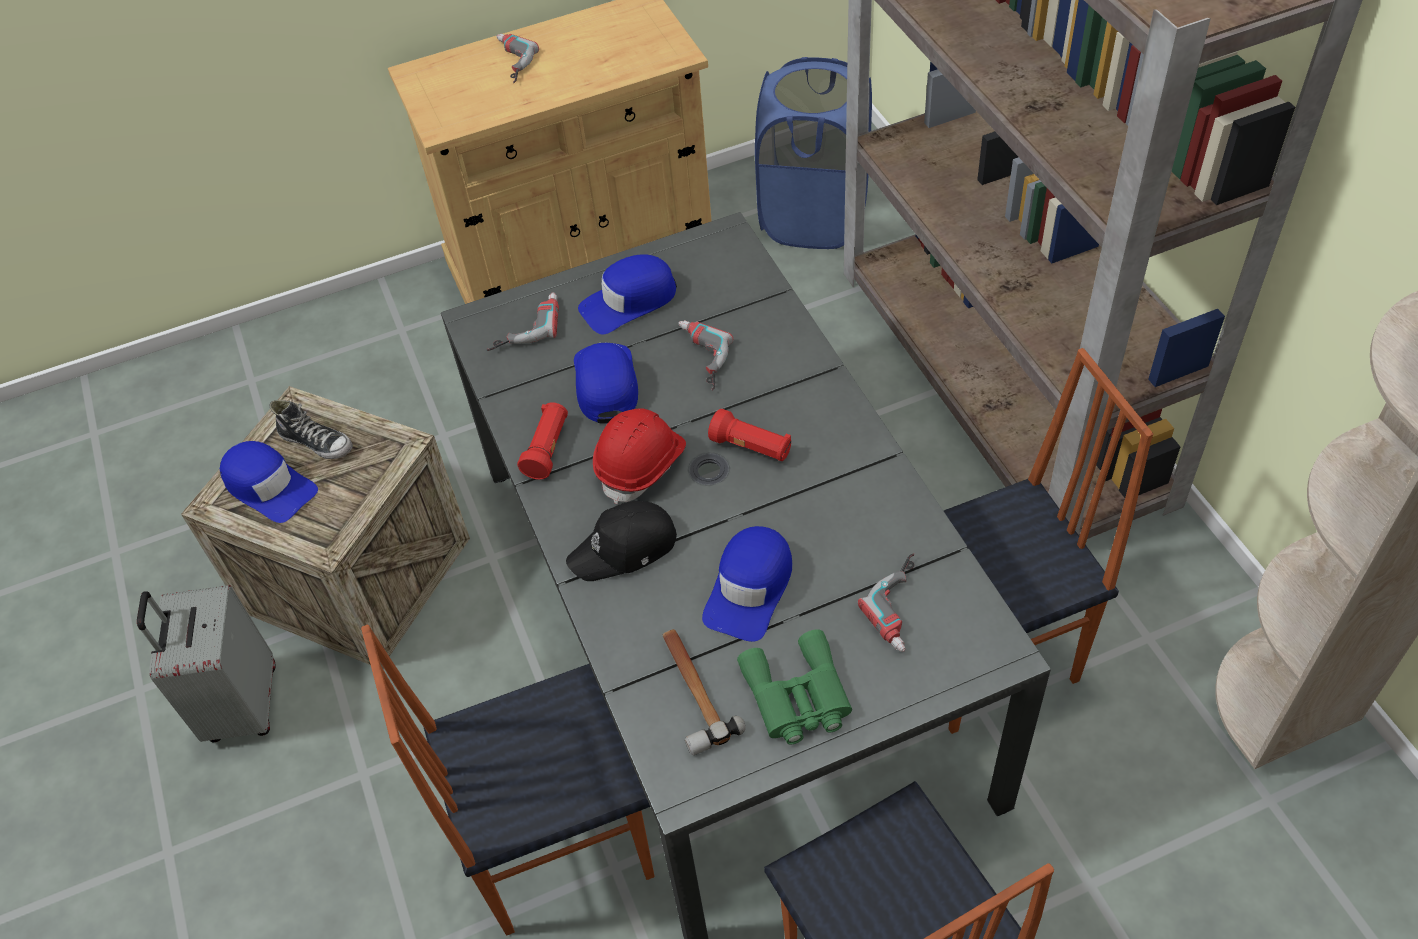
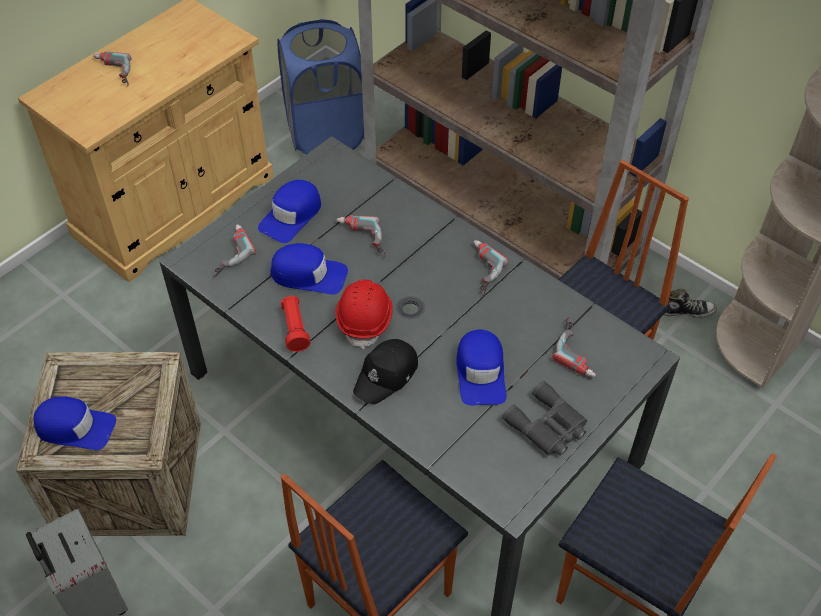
camera: 30 degrees left, 0 degrees up
(317, 442) = (94, 384): shoe -> shoe (686, 311)
(605, 384) = (309, 274): blue cap -> blue cap turned 135 degrees clockwise
(692, 691) = (482, 446): hammer -> none
(751, 447) = (430, 285): red flashlight -> none
(797, 697) = (547, 426): green binoculars -> grey binoculars
(830, 448) = (479, 270): none -> power drill

